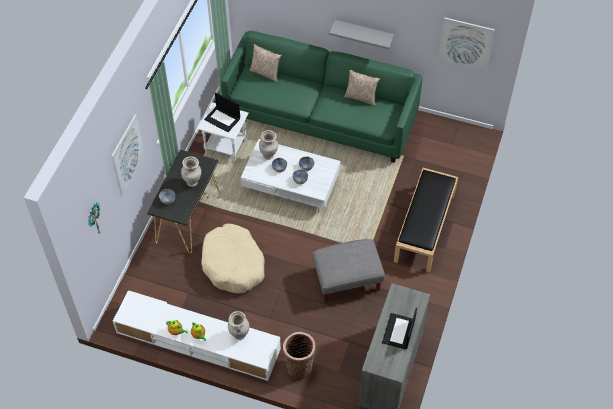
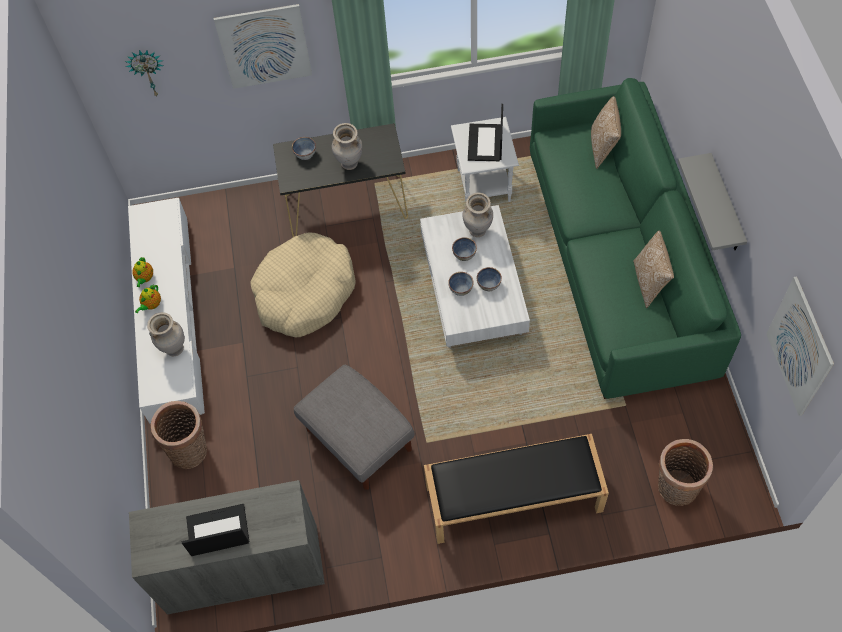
camera: 65 degrees right, 5 degrees up
(460, 160) = (675, 489): none -> basket

